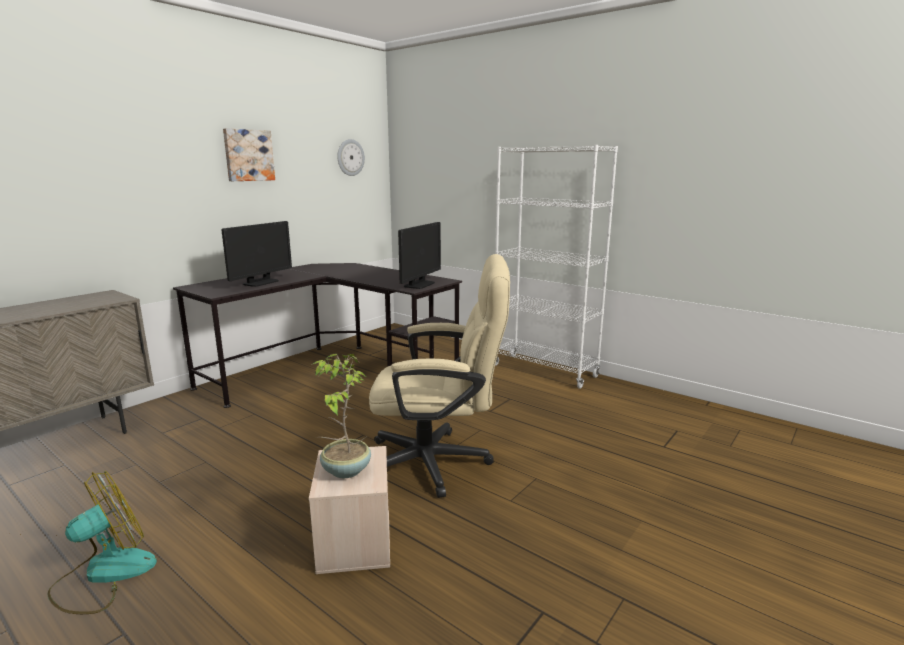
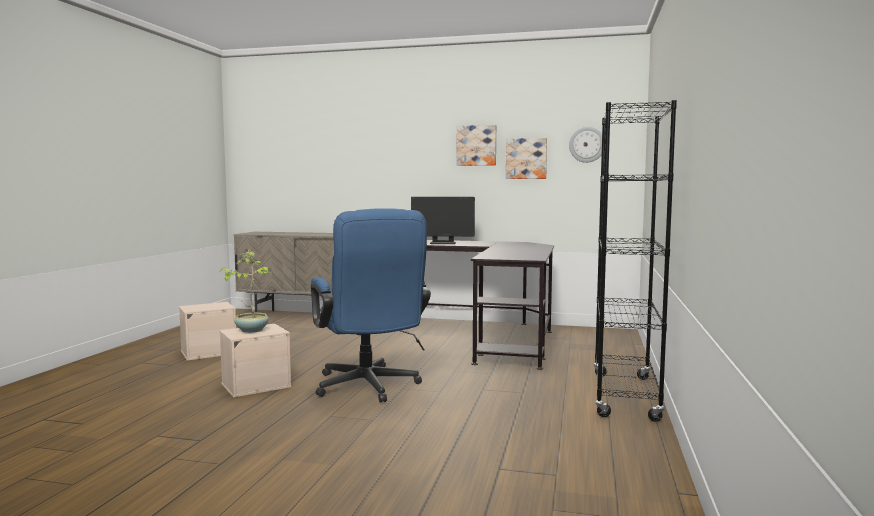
camera: 65 degrees right, 10 degrees down
(104, 574) = (209, 352): fan -> beige storage box
(301, 172) = (526, 158): none -> picture
(419, 284) = (503, 257): monitor -> none
(439, 462) = (369, 388): beige office chair -> blue office chair
(544, 371) = (625, 396): white bookcase -> black bookcase

